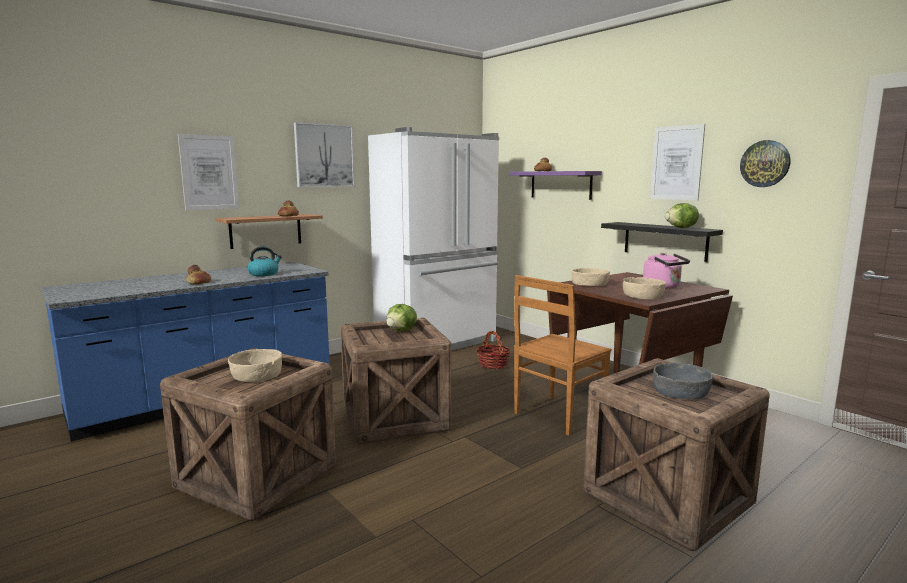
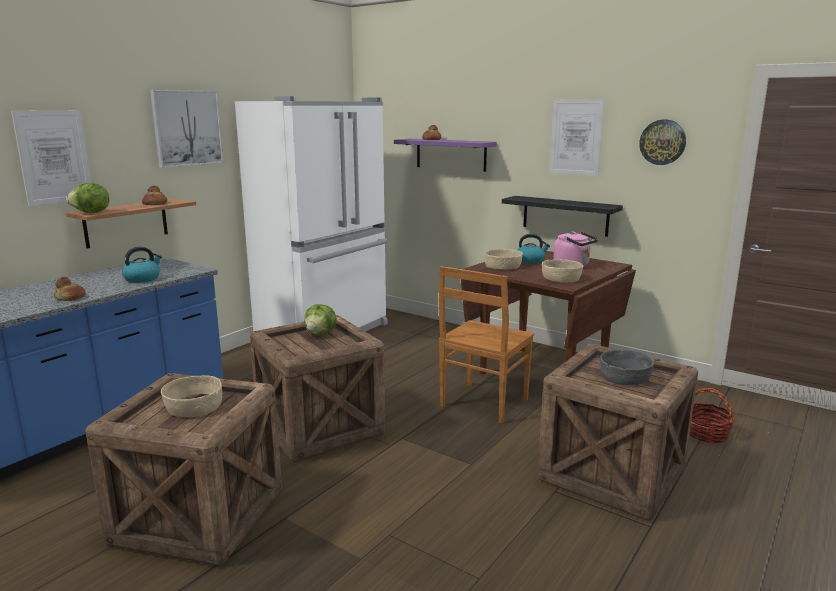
camera: 15 degrees left, 5 degrees up
(493, 364) = (395, 353): basket -> basket (705, 433)
(621, 281) = (530, 261): none -> kettle
(681, 228) = (584, 204): lettuce -> lettuce (91, 213)

